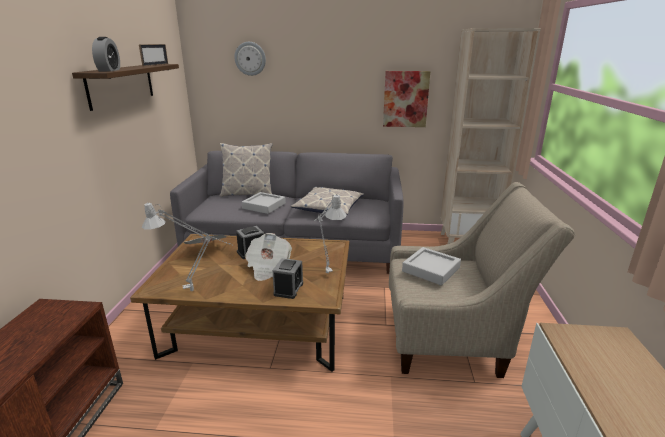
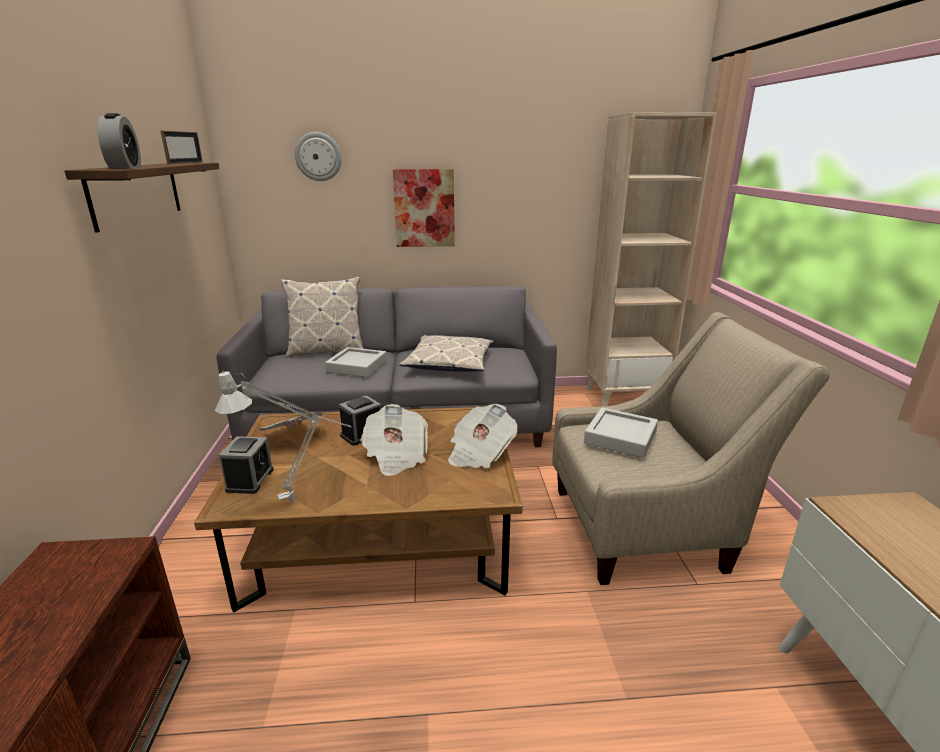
camera: 10 degrees left, 0 degrees up
(288, 289) = (437, 484): alarm clock -> alarm clock (250, 480)
(325, 271) = (479, 453): grey table lamp -> newspaper
(405, 99) = (537, 210): picture -> picture (424, 208)

